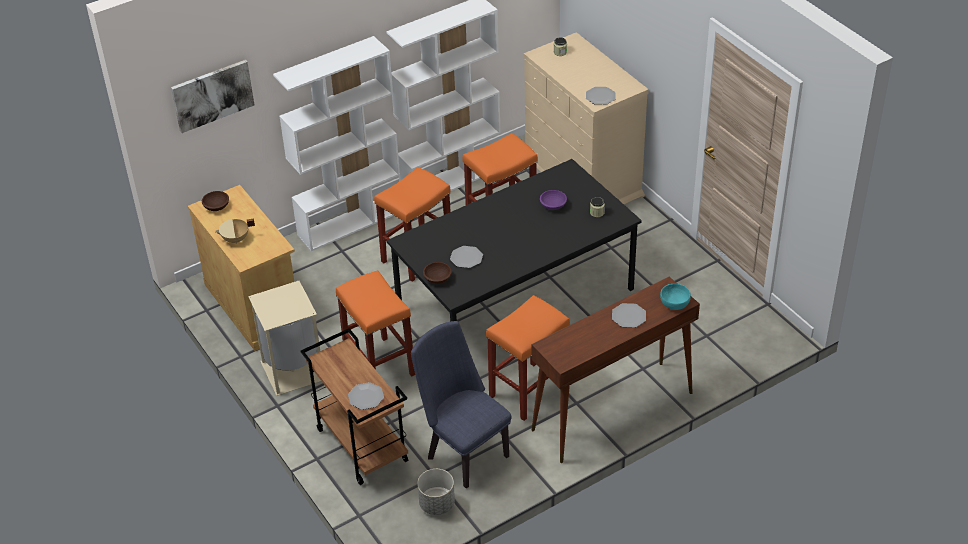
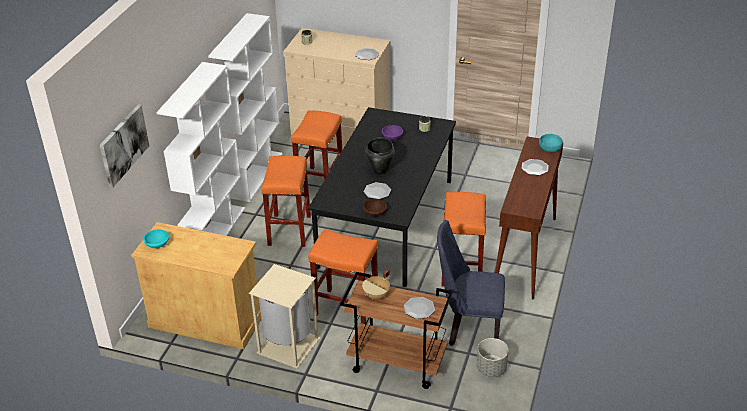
camera: 40 degrees left, 5 degrees down
(216, 207) = (157, 244): brown bowl -> turquoise bowl
(236, 239) = (202, 257): beige cooking pot -> beige cooking pot (377, 295)
(496, 237) = (380, 171): none -> black cooking pot

